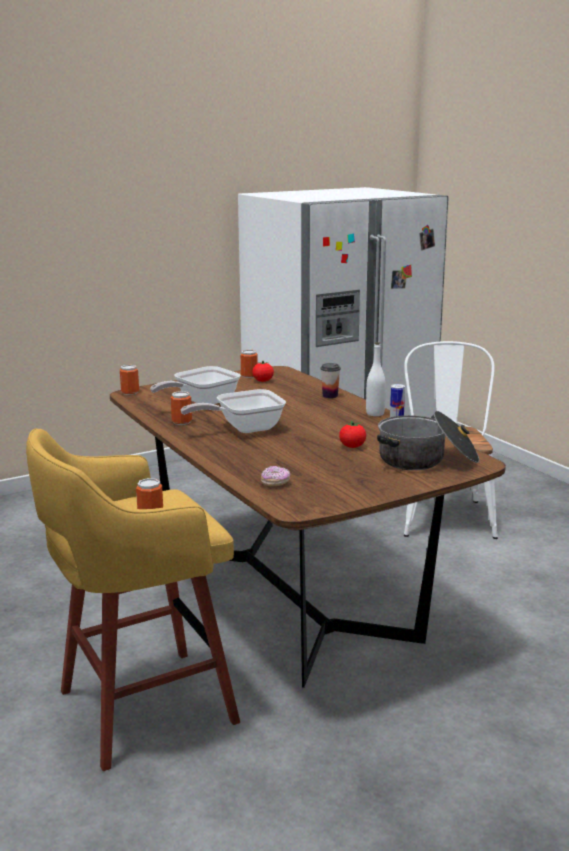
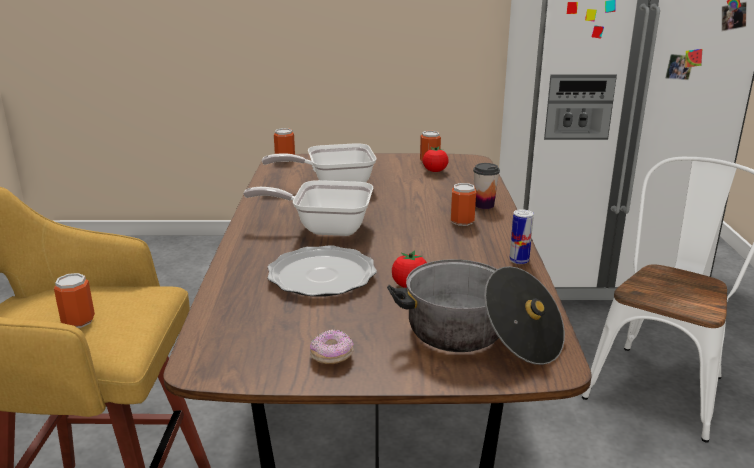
camera: 30 degrees right, 5 degrees up
(181, 422) = (277, 204): can -> can (462, 221)
(275, 483) = (244, 316): donut -> donut (332, 356)
(289, 453) = (322, 275): none -> plate
(375, 413) = (506, 243): white bottle -> none

